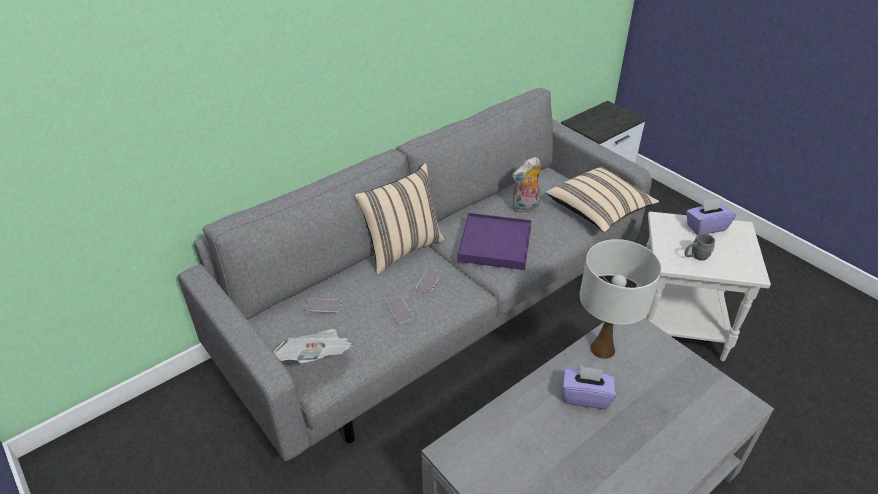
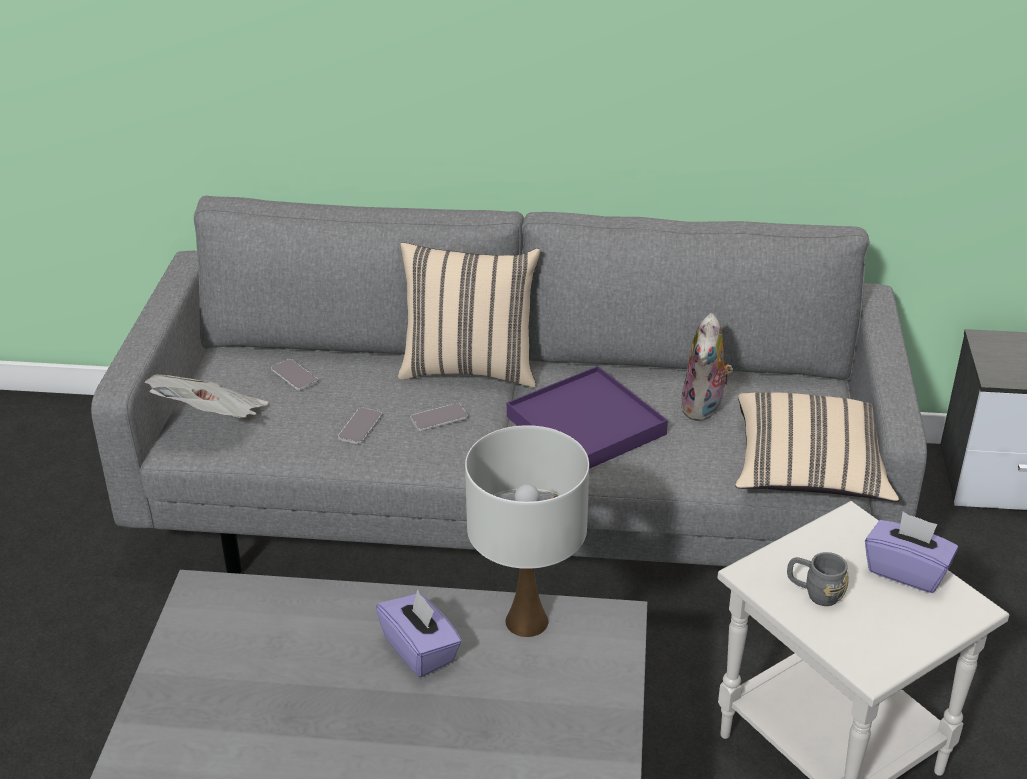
camera: 45 degrees right, 5 degrees down
(525, 208) = (704, 408): plush toy -> plush toy turned 90 degrees counterclockwise

